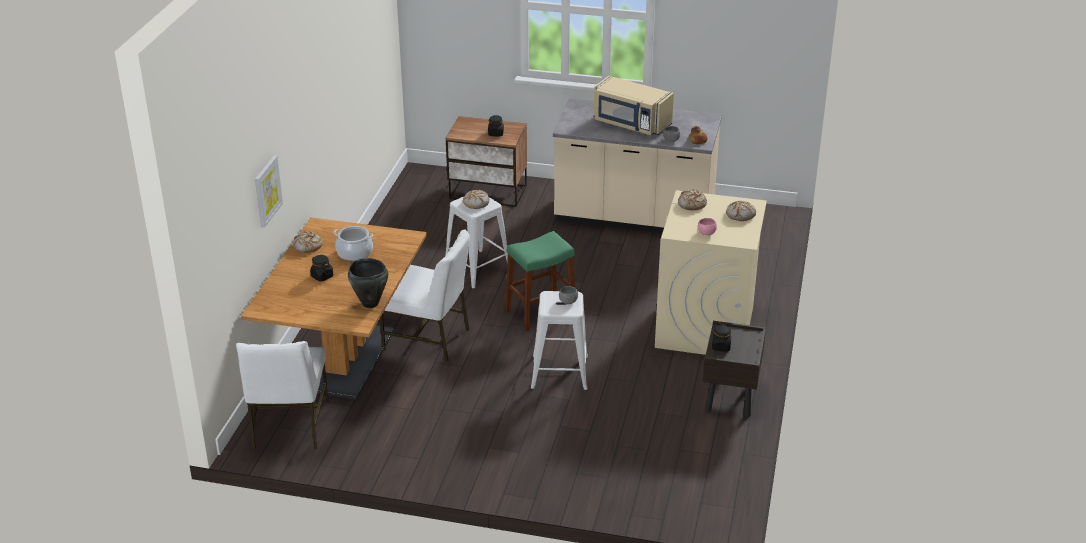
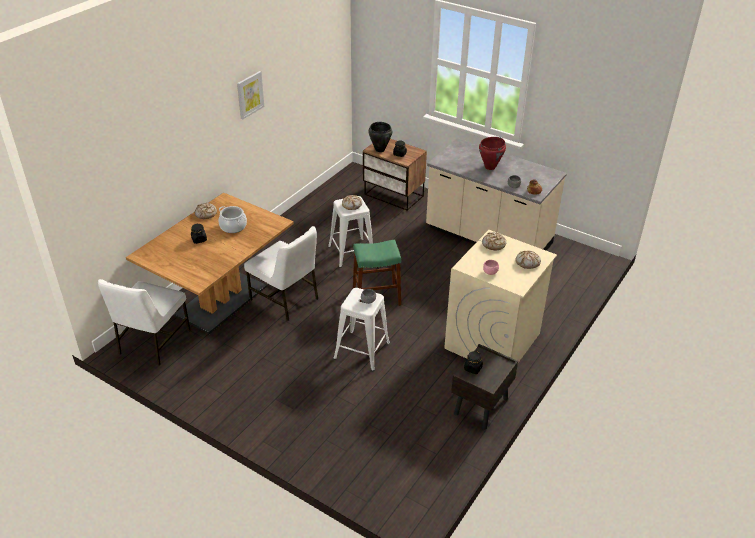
camera: 20 degrees right, 5 degrees up
(267, 191) = (167, 169): picture -> picture (250, 94)
(370, 304) = (216, 269): black cooking pot -> black cooking pot (380, 150)
(631, 124) = (490, 167): beige microwave -> red cooking pot

